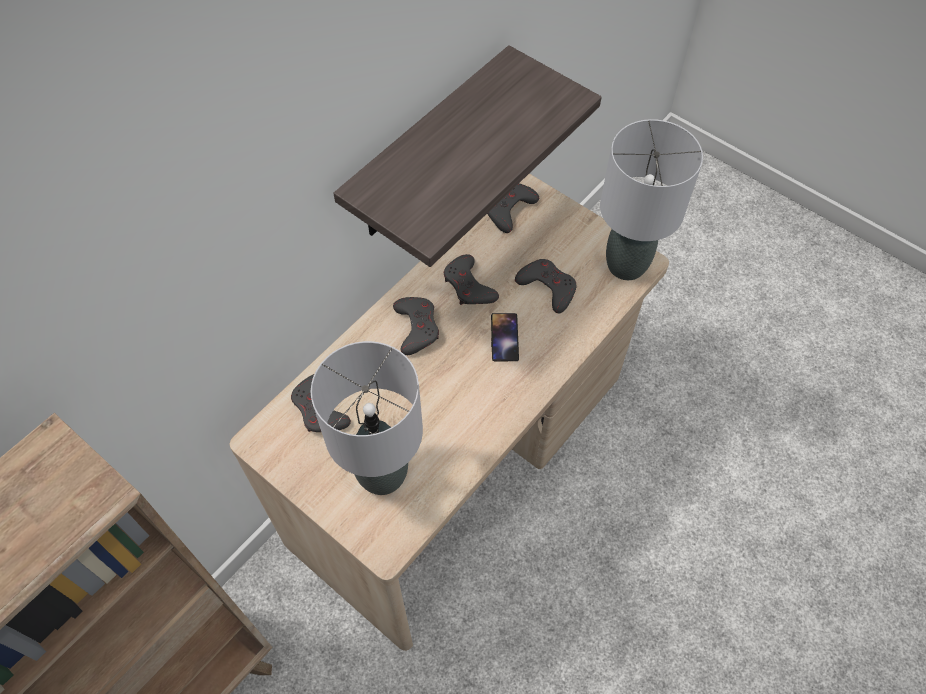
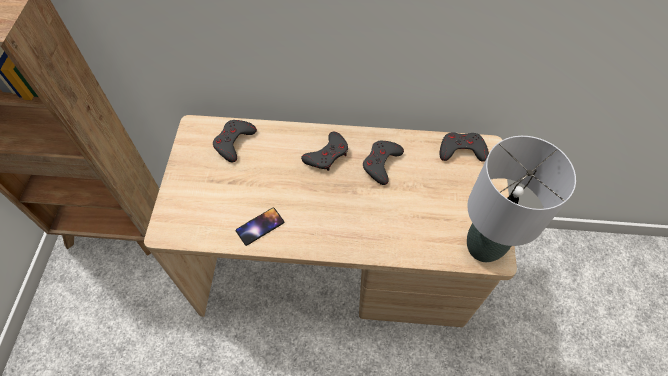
camera: 55 degrees right, 0 degrees up
(382, 474) = (212, 199): grey table lamp -> none
(427, 149) = (414, 51): shelf -> none
(504, 337) = (359, 206): phone -> phone (260, 226)
(547, 287) = (420, 208): grey game controller -> none

